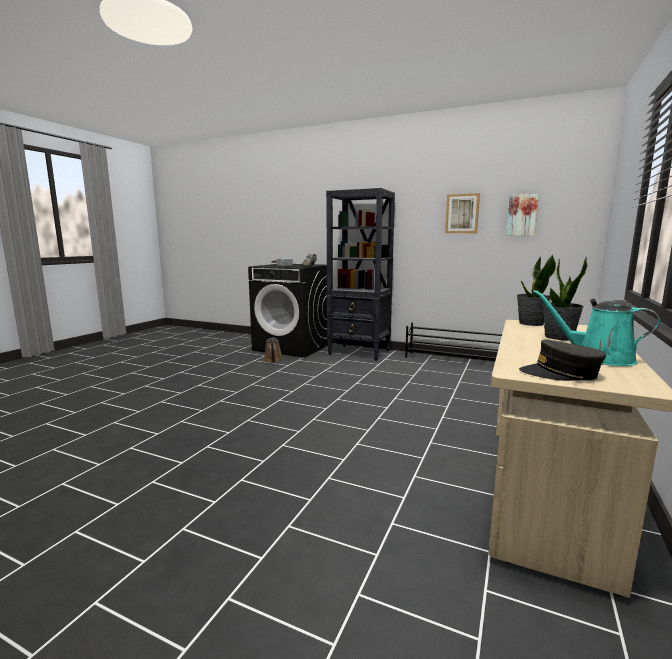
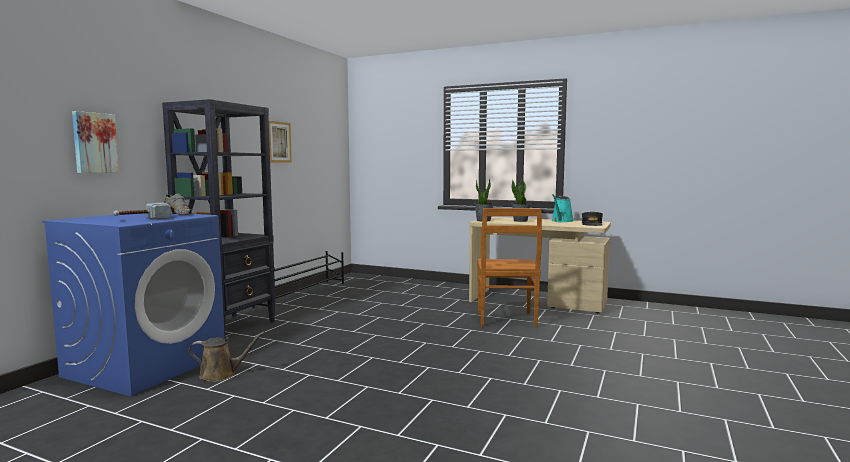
camera: 90 degrees left, 5 degrees down
(293, 347) = (147, 365): black washing machine -> blue washing machine
(414, 453) = (506, 320): none -> brown chair
(522, 215) = (313, 147): picture -> picture (94, 143)

